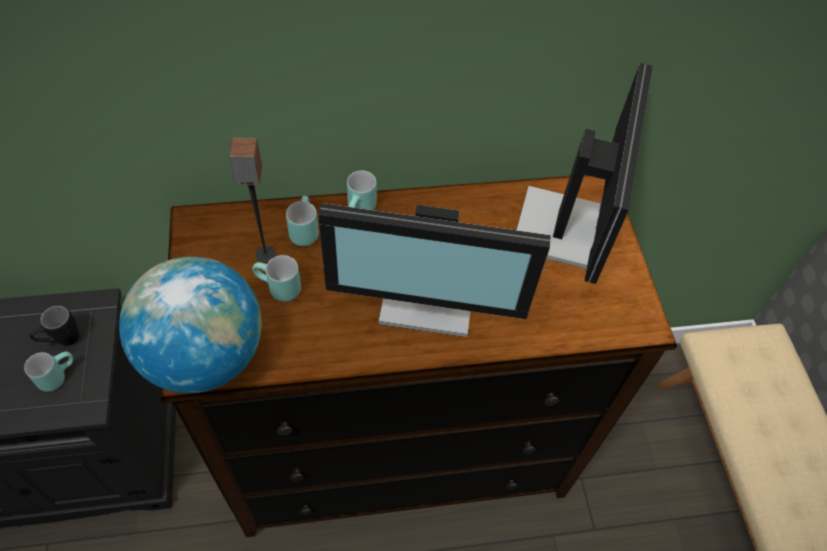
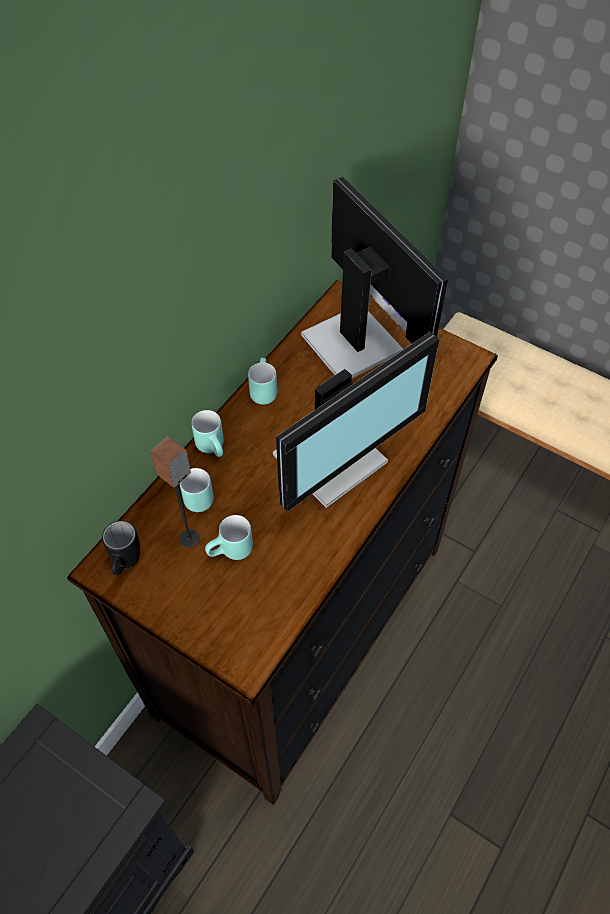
camera: 45 degrees left, 0 degrees up
(57, 375) = (77, 813): turquoise mug -> turquoise mug (261, 390)
(62, 341) = (45, 787): black mug -> black mug (126, 565)
(204, 355) = (244, 644): globe -> none

